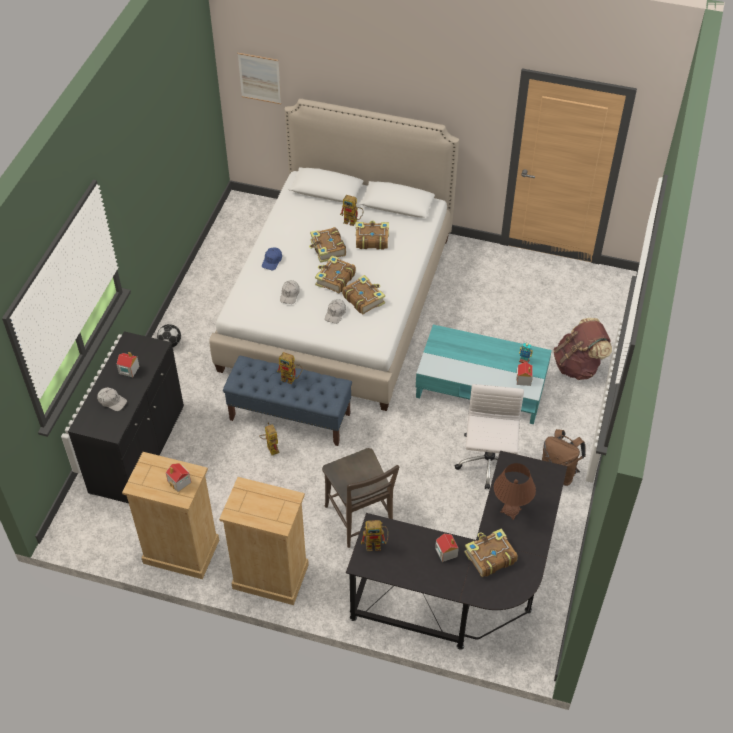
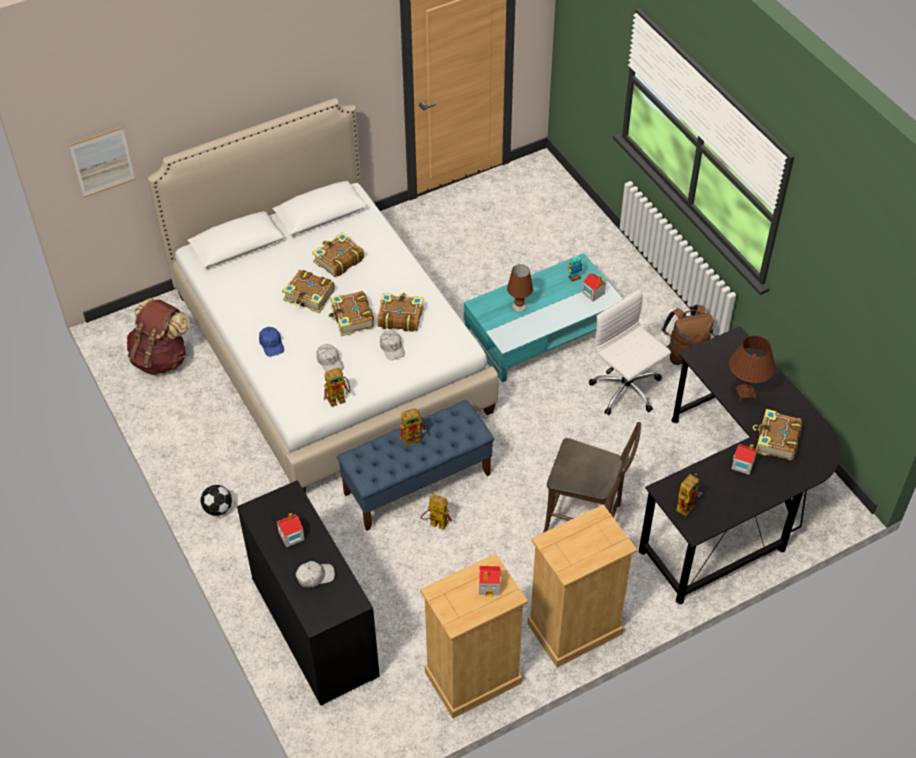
camera: 45 degrees left, 0 degrees up
(353, 221) = (300, 256): toy robot -> toy robot (339, 398)
(464, 352) = (519, 306): none -> brown table lamp
(578, 366) = (596, 258): brown backpack -> brown backpack (161, 358)

